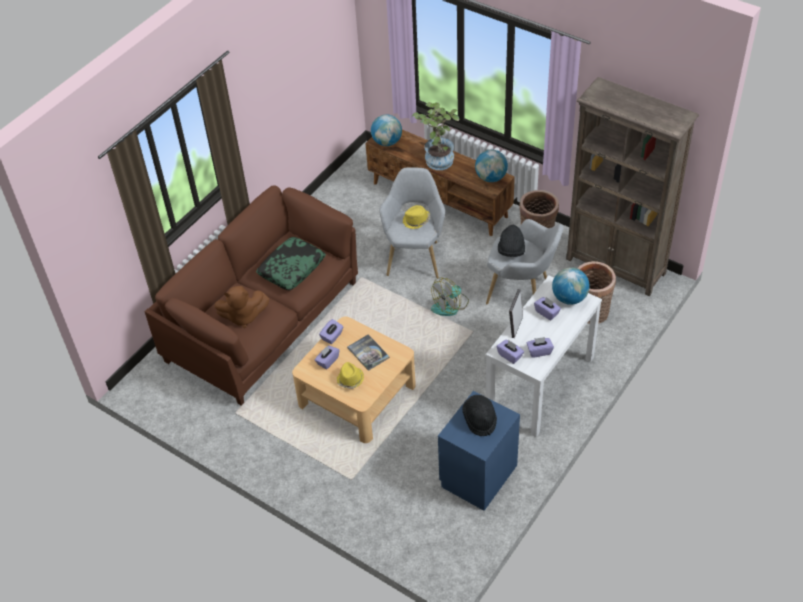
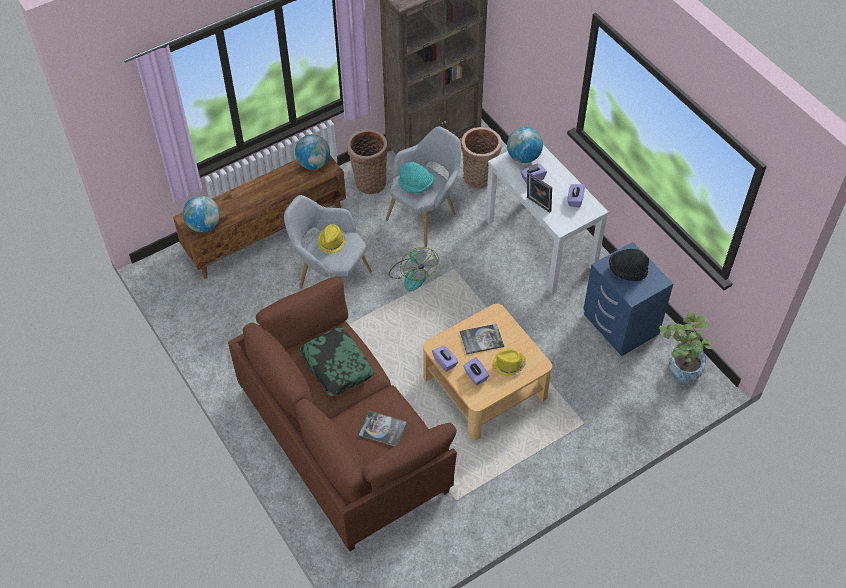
camera: 70 degrees left, 5 degrees up
(243, 316) = (382, 429): brown plush toy -> book
(438, 158) = (257, 193): potted plant -> potted plant (679, 369)
(510, 355) = (570, 221): purple tissue box -> none
(511, 250) = (416, 185): black hat -> turquoise hat

